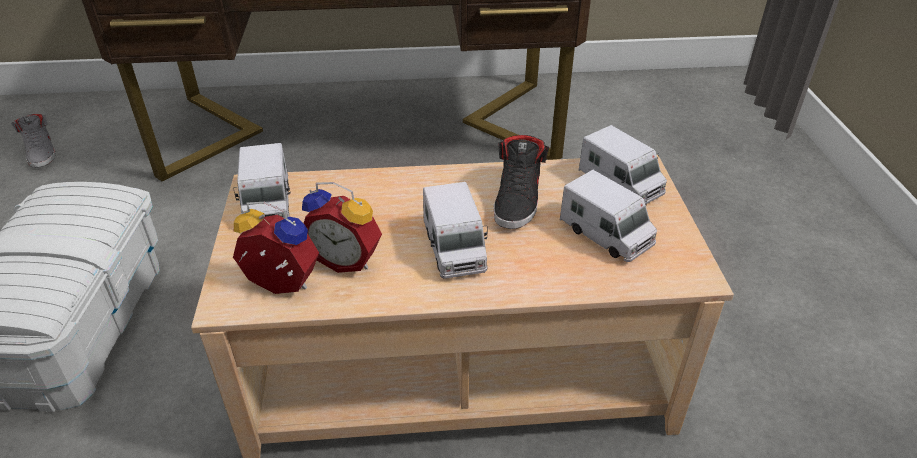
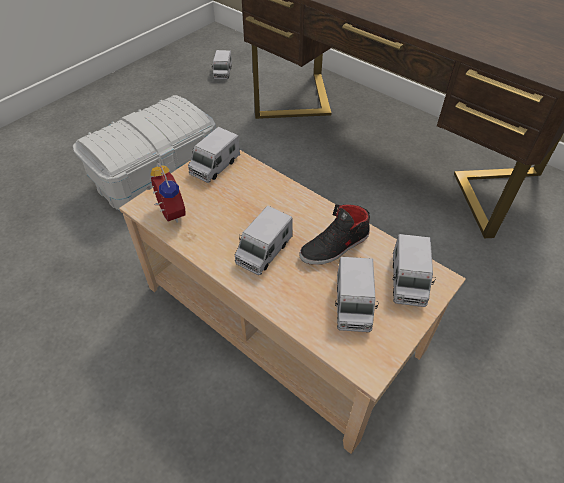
camera: 45 degrees right, 10 degrees up
(42, 152) = (222, 72): grey shoe -> toy truck
(347, 259) = (211, 220): alarm clock -> none

